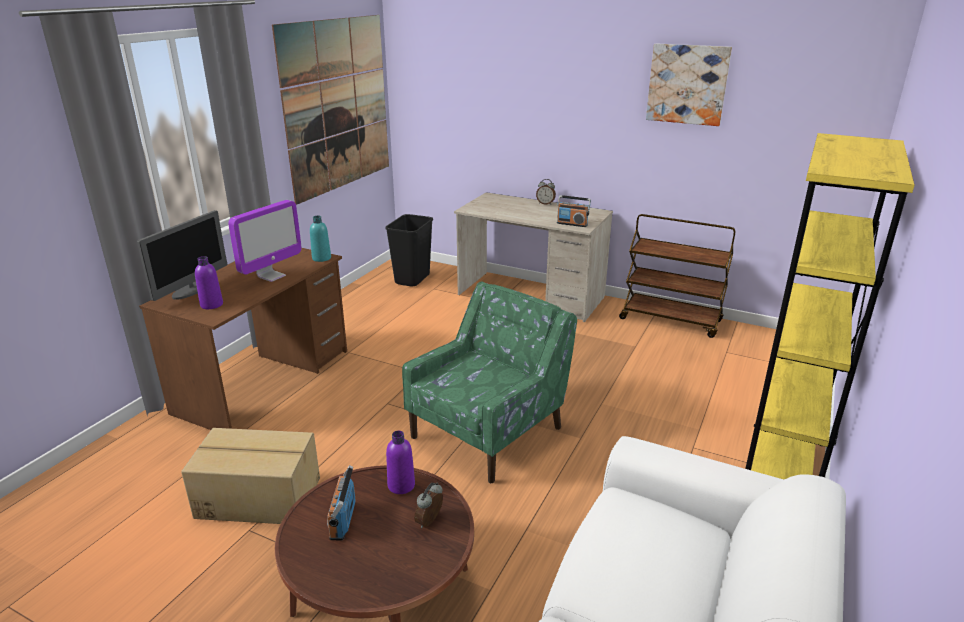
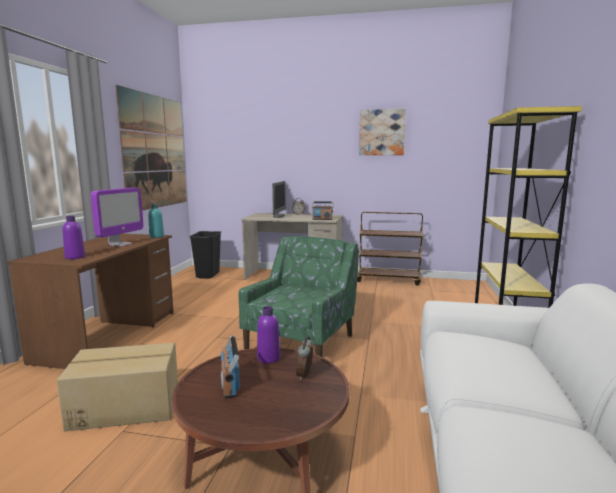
camera: 15 degrees left, 15 degrees down
(192, 289) = (54, 252): monitor -> monitor (279, 216)

